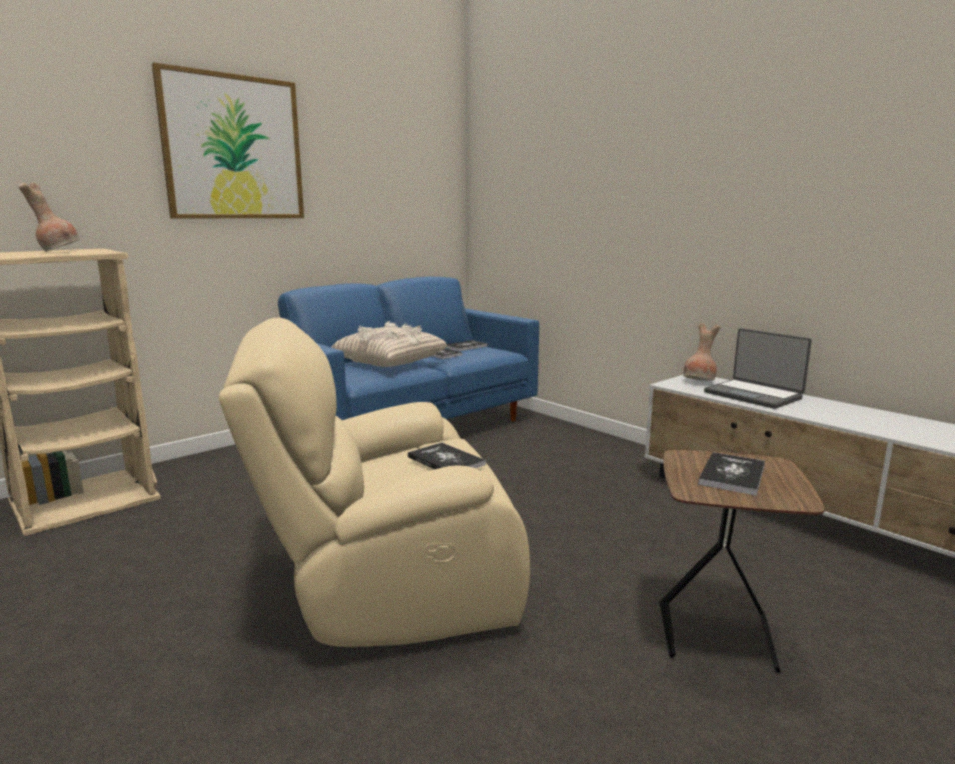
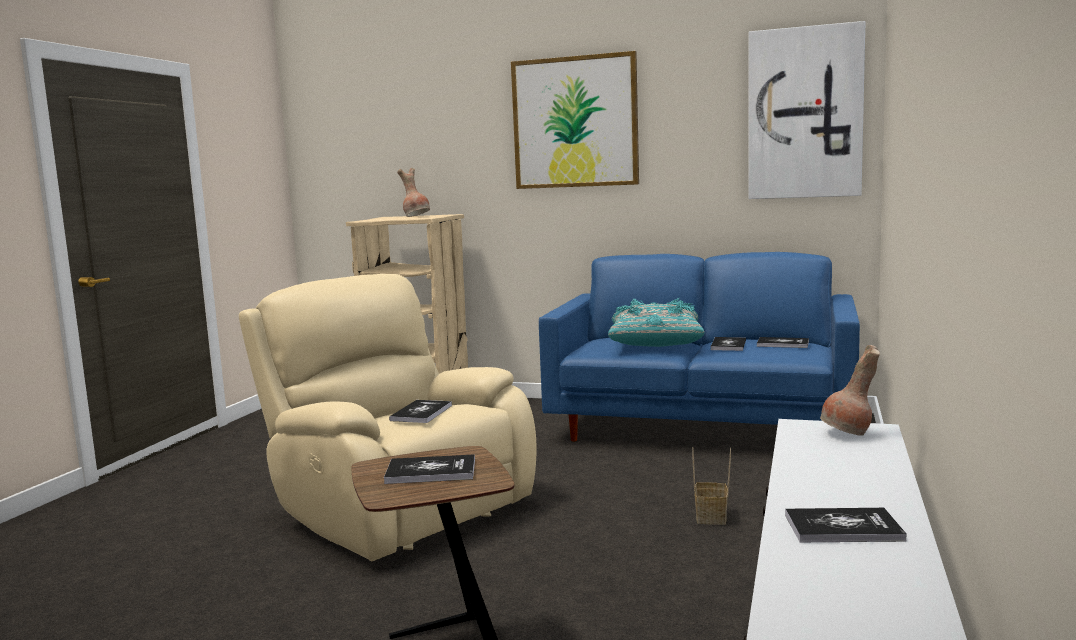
camera: 60 degrees right, 5 degrees down
(390, 363) = (655, 344): beige pillow -> turquoise pillow
(422, 165) = (804, 113): none -> picture
(568, 476) = (712, 517): none -> basket
(754, 395) = (840, 463): laptop -> none
(865, 419) = (843, 527): none -> book

